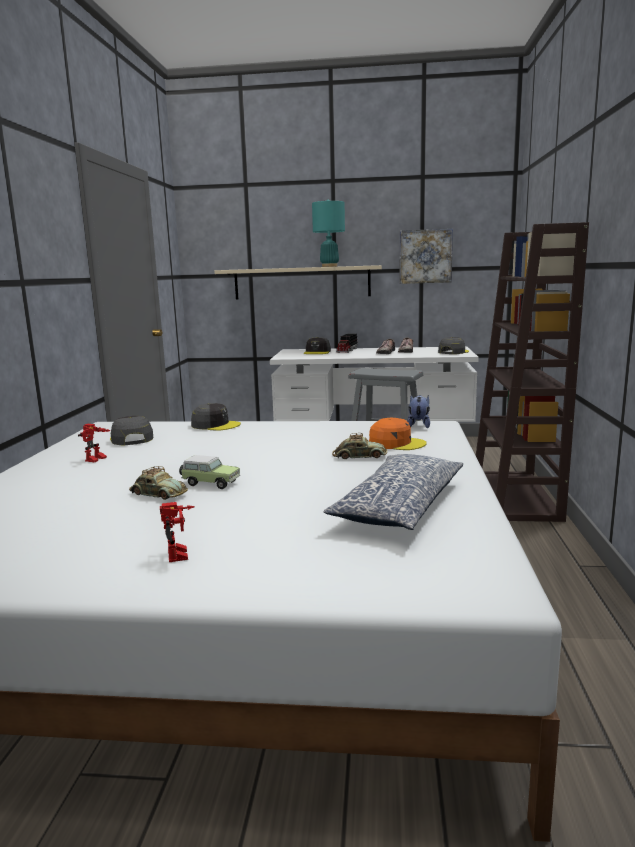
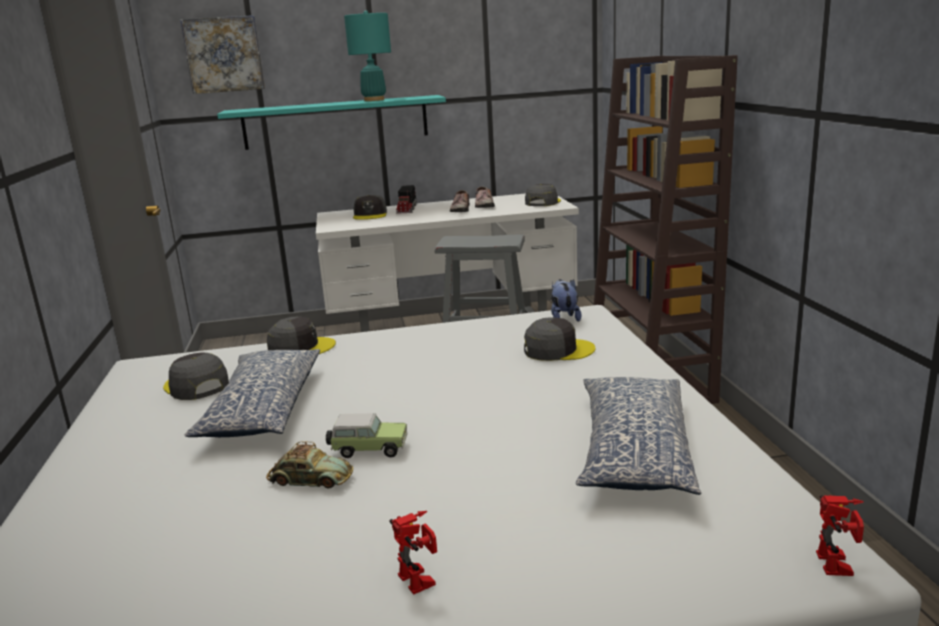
camera: 15 degrees left, 5 degrees up
(97, 460) = (173, 431): toy robot -> toy robot (841, 566)
(161, 455) = (262, 409): none -> pillow
(302, 282) = (335, 122): beige shelf -> turquoise shelf
(359, 456) = (529, 377): toy car -> none
(396, 443) = (558, 350): orange cap -> grey cap
(425, 256) = (493, 81): picture -> picture (224, 54)

